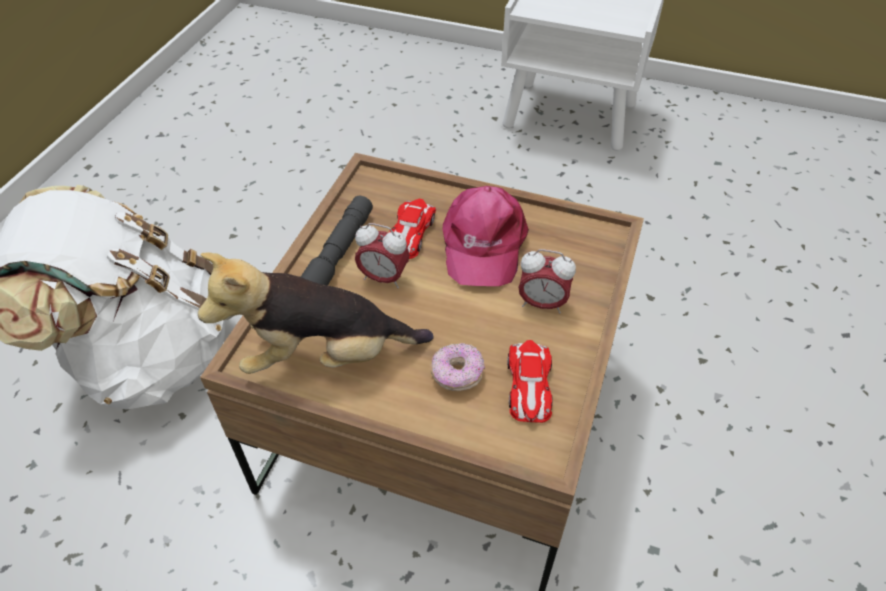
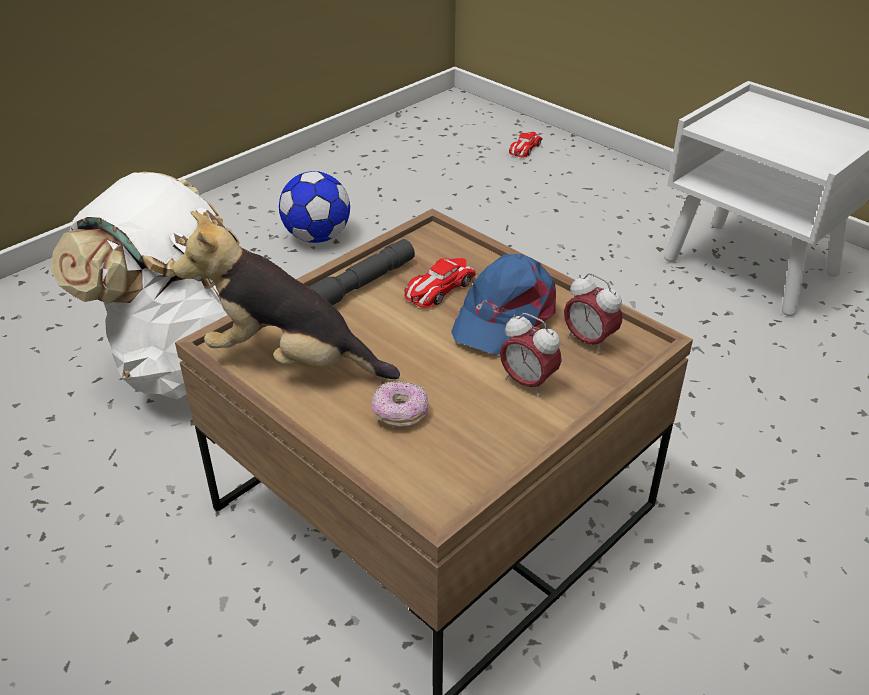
camera: 25 degrees right, 10 degrees down
(196, 189) = (317, 237): none -> football
(383, 278) = (387, 317): alarm clock -> alarm clock (589, 341)
(482, 244) = (504, 316): pink cap -> blue cap
(529, 385) = (463, 446): toy car -> toy car (524, 148)

